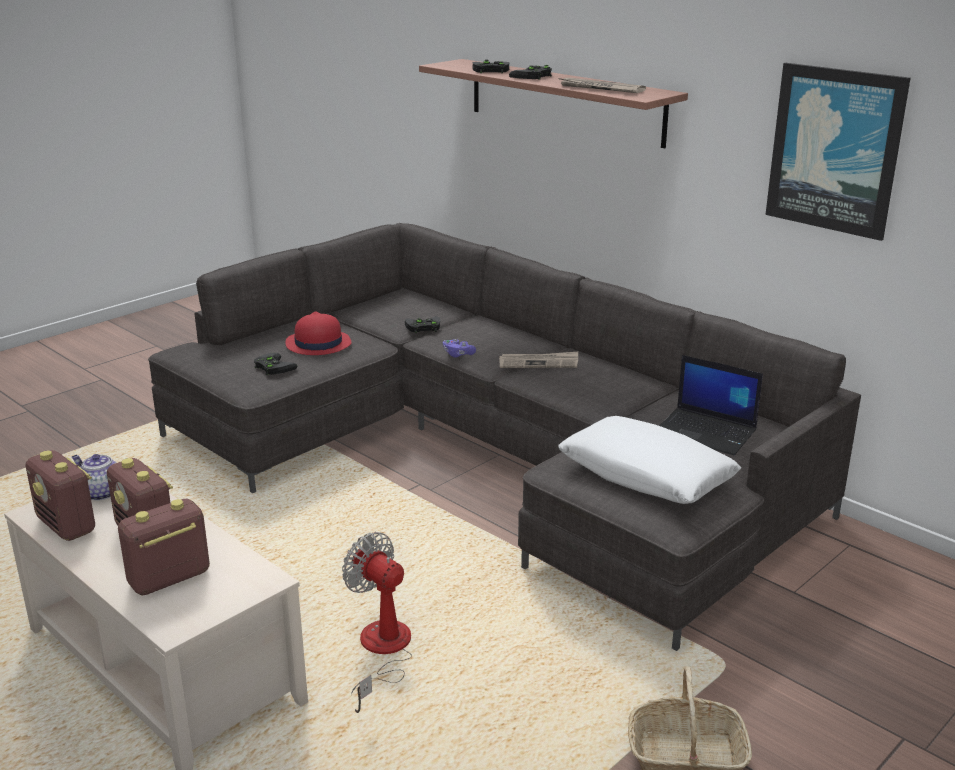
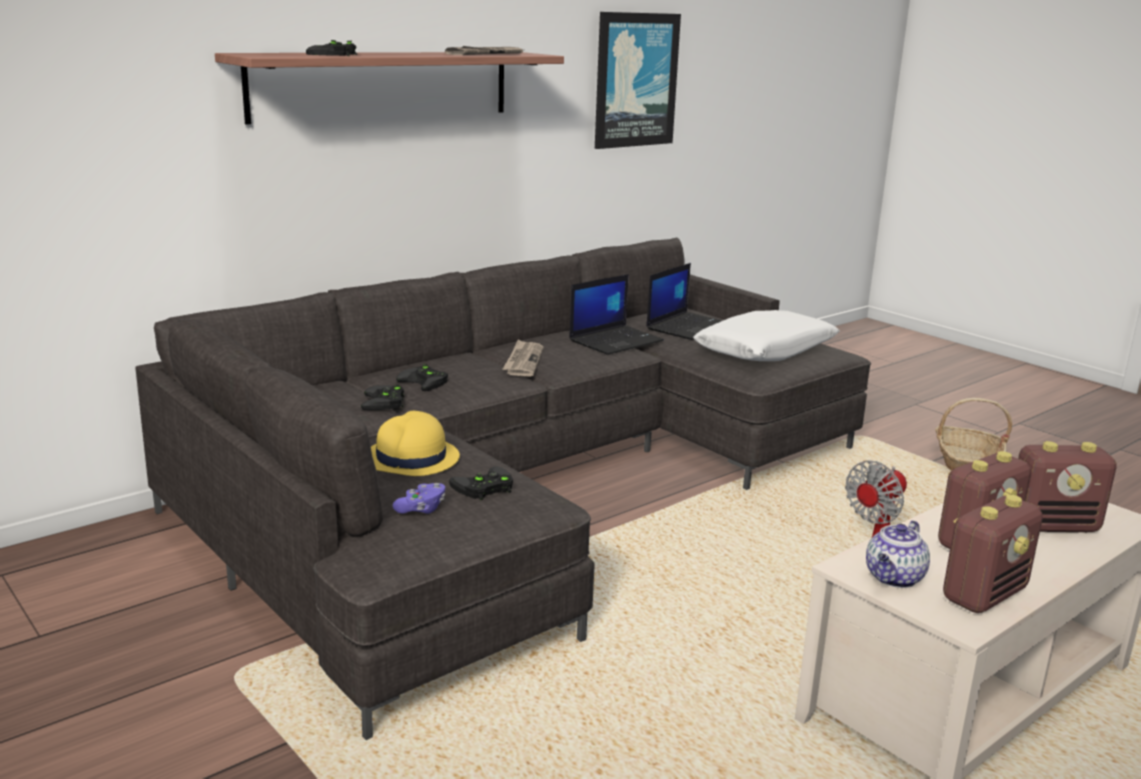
camera: 85 degrees left, 5 degrees down
(168, 579) = (1053, 526): radio -> radio turned 60 degrees counterclockwise
(318, 344) = (411, 459): red hat -> yellow hat
(458, 354) = (484, 391): purple game controller -> purple game controller (421, 509)
(532, 76) = (392, 54): black game controller -> black game controller (426, 382)
(627, 397) = (616, 340): none -> laptop

